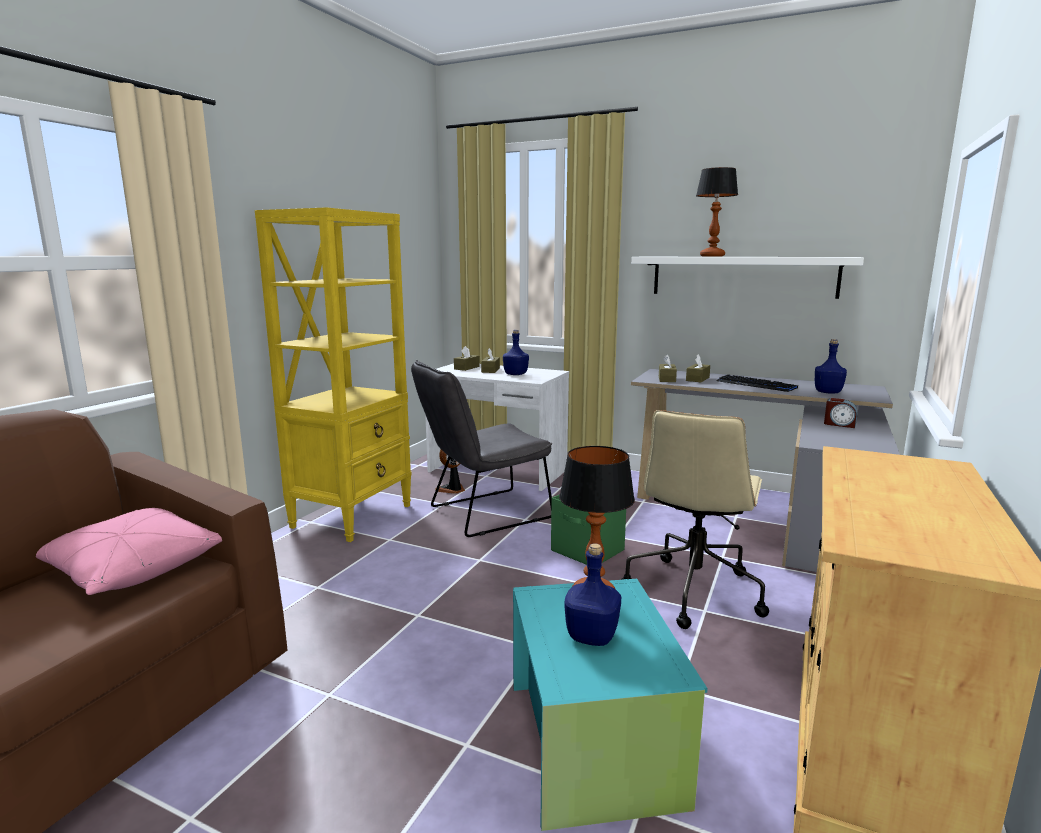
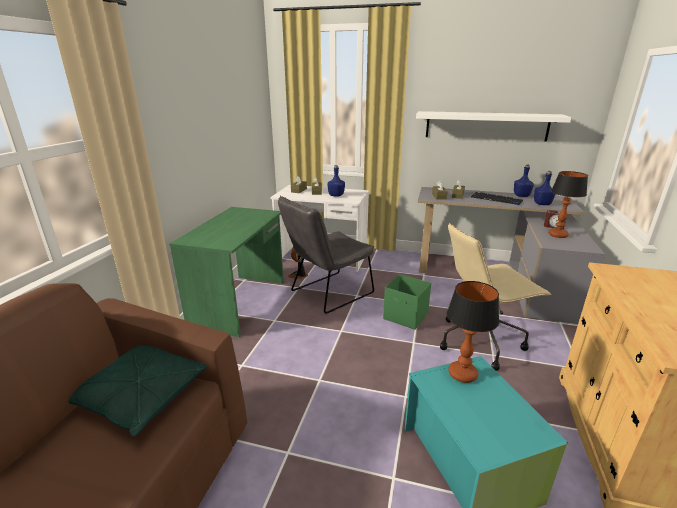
camera: 10 degrees left, 10 degrees up
(132, 569) = (141, 396): pink pillow -> green pillow
(353, 516) = (241, 303): yellow bookcase -> green desk
(591, 637) = (479, 410): blue bottle -> blue bottle (521, 196)
(693, 590) = (480, 340): beige office chair -> beige office chair turned 60 degrees clockwise
(712, 256) = (469, 113): table lamp -> table lamp (558, 235)

